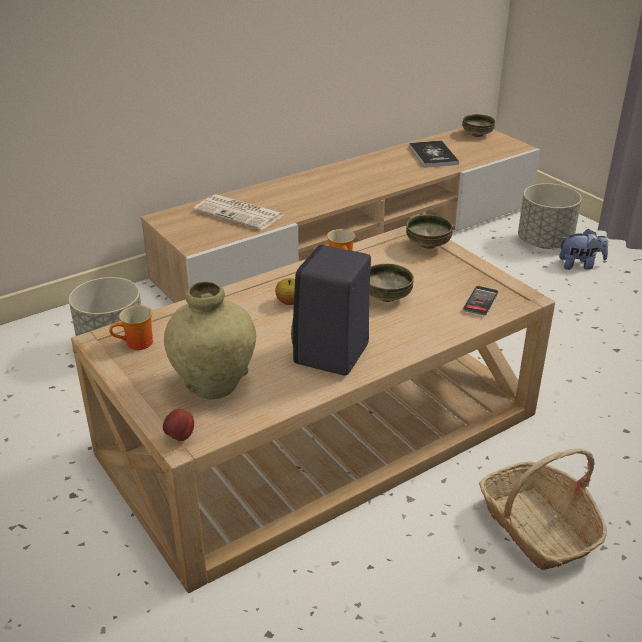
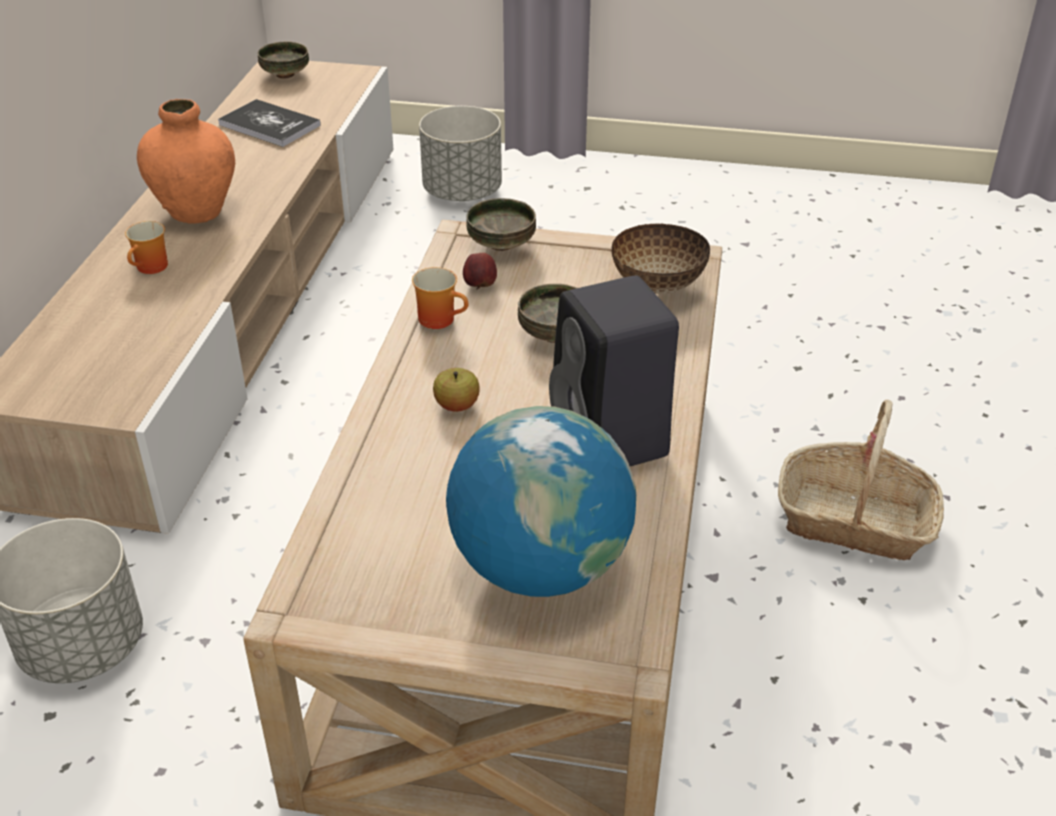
camera: 45 degrees left, 5 degrees up
(137, 344) = (355, 584): mug -> mug (152, 268)
(180, 437) = (613, 657): apple -> apple (480, 286)
(214, 385) = (540, 567): beige vase -> globe
(240, 213) = (120, 325): newspaper -> none
(340, 181) = (196, 213): none -> orange vase
(480, 301) = (657, 285): phone -> bowl
(580, 265) = (533, 203): plush toy -> none

